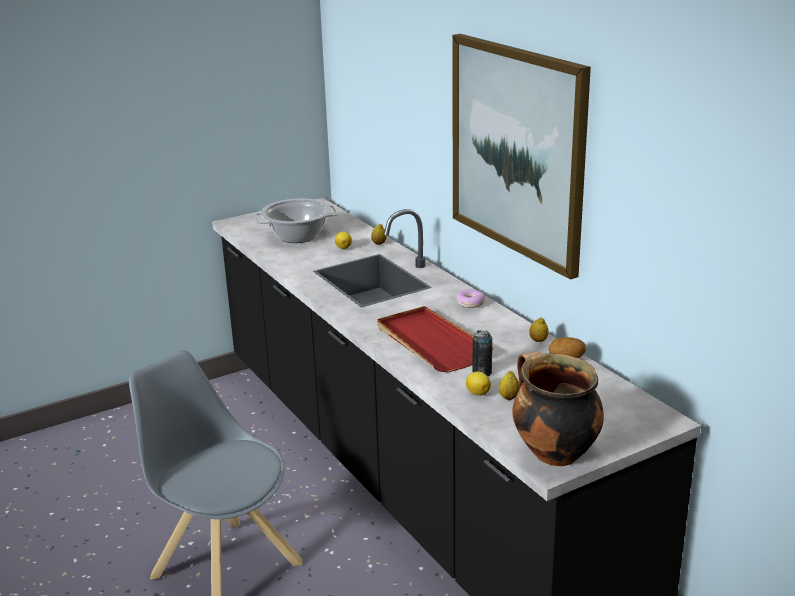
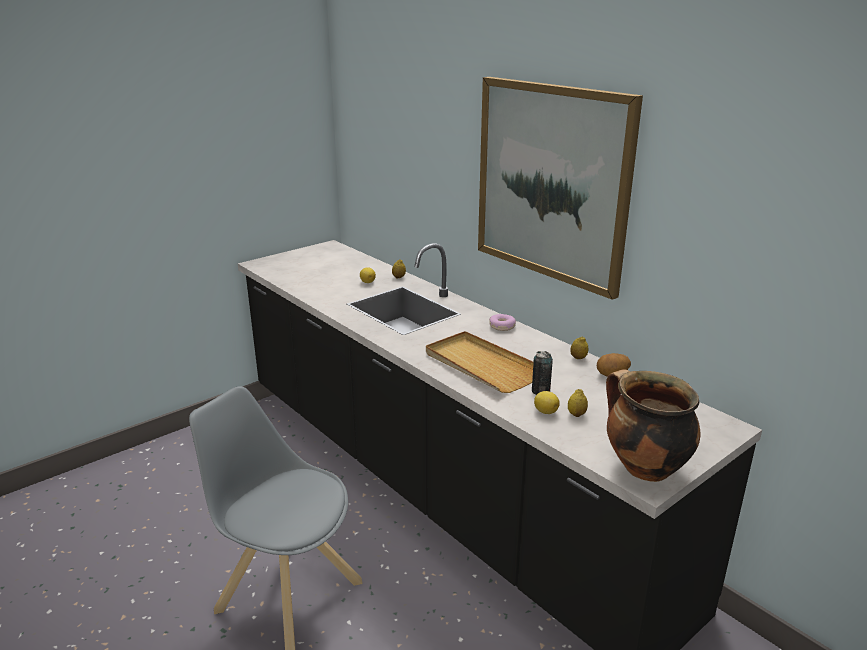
camera: 10 degrees left, 0 degrees up
(297, 236) = (321, 273): cooking pot -> none
(431, 343) = (481, 365): red tray -> beige tray

